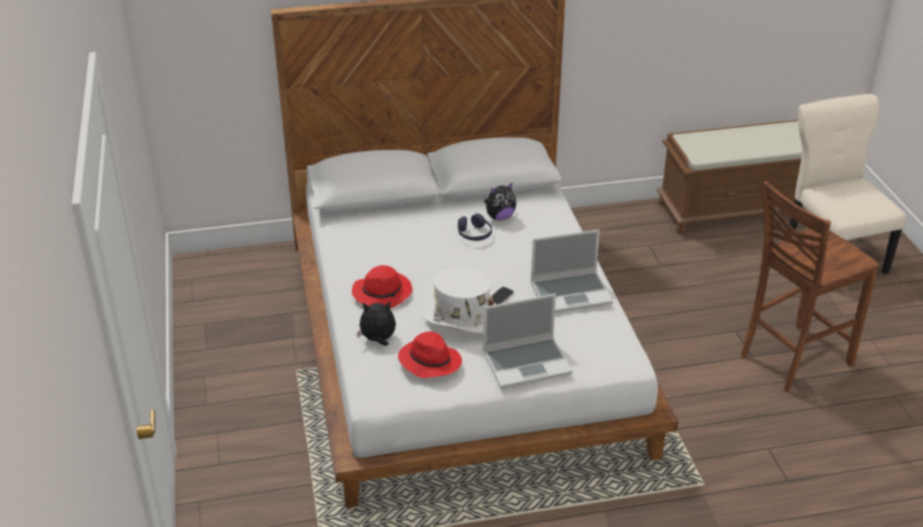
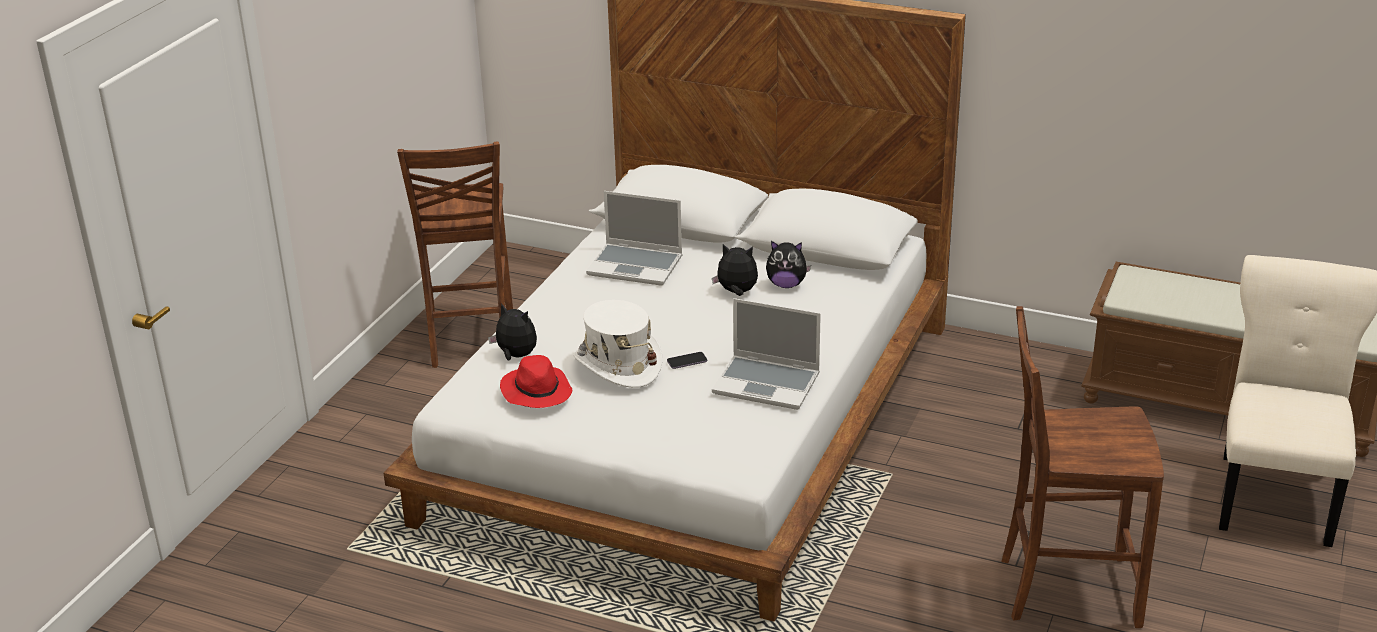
camera: 35 degrees right, 5 degrees down
(236, 341) = (469, 339): none -> brown chair
(383, 292) = (572, 315): red hat -> none
(474, 234) = (737, 292): purple headphones -> plush toy
(527, 362) = (635, 431): laptop -> laptop (636, 266)

